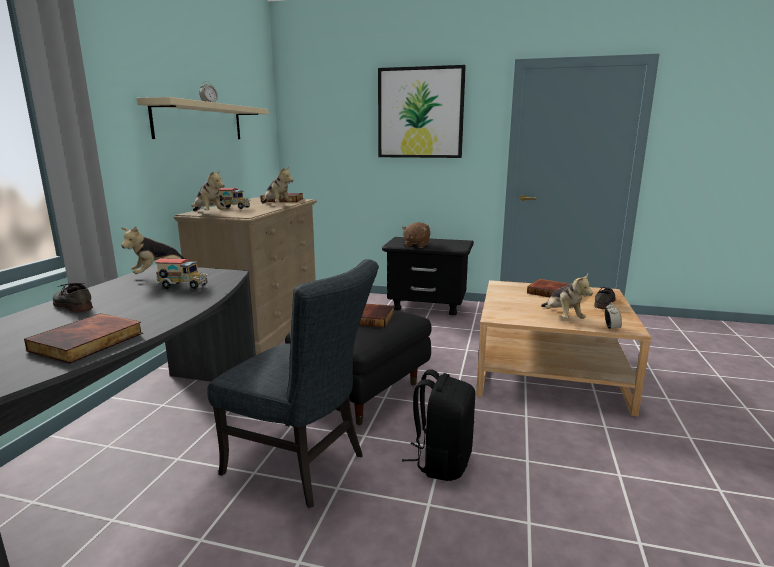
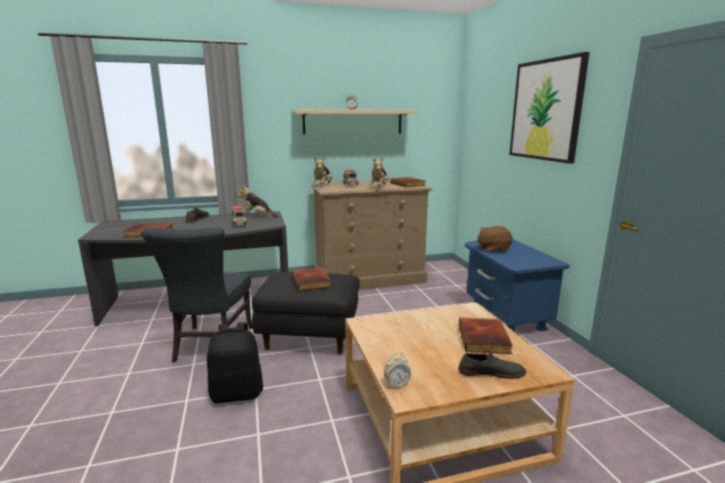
camera: 60 degrees right, 0 degrees up
(427, 307) = (504, 318): black nightstand -> blue nightstand
(562, 317) = (400, 353): plush toy -> none

